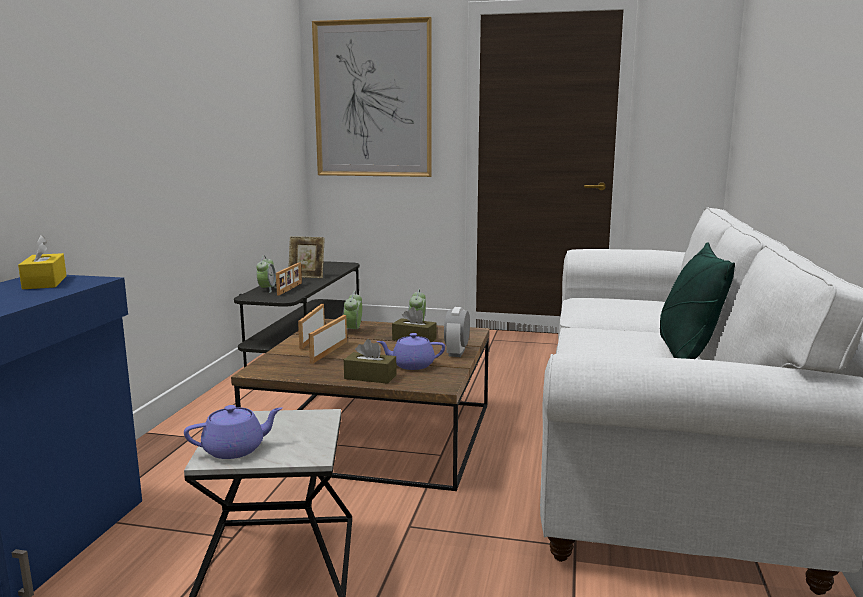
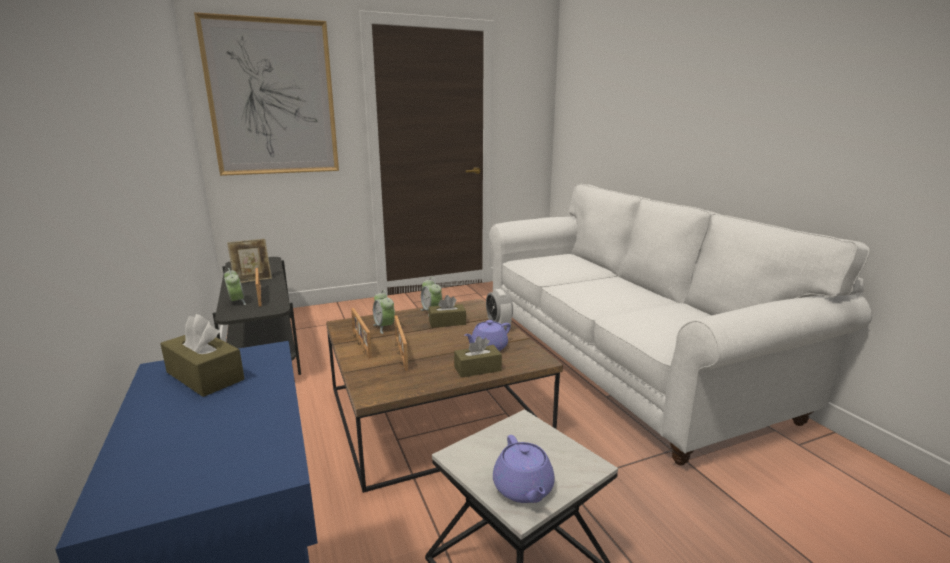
camera: 35 degrees left, 5 degrees up
(45, 282) = (205, 376): yellow tissue box -> brown tissue box
(235, 449) = (523, 489): purple teapot -> purple teapot turned 135 degrees clockwise
(686, 353) = (650, 292): green pillow -> none

